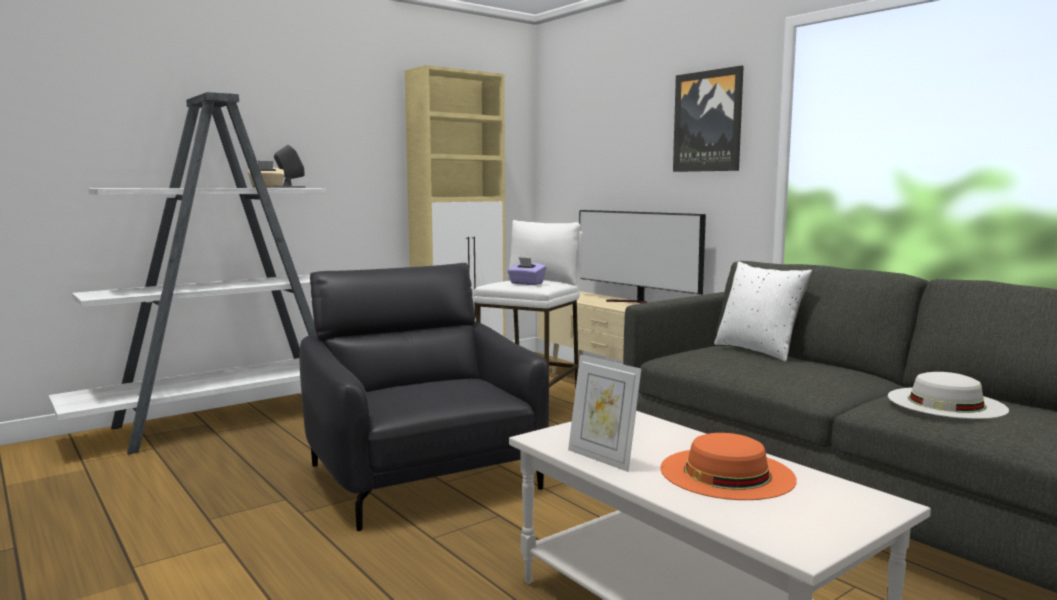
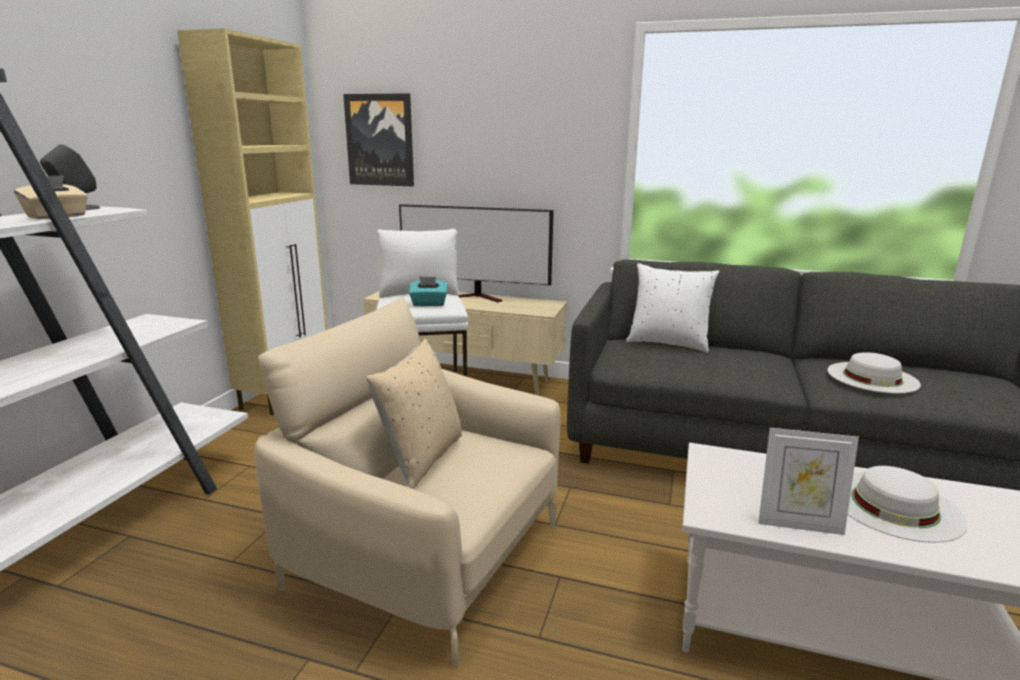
camera: 35 degrees left, 10 degrees up
(419, 382) = (421, 458): none -> beige pillow
(423, 477) = (428, 555): black armchair -> beige armchair
(526, 283) = (429, 304): purple tissue box -> turquoise tissue box
(708, 121) = (548, 118): picture -> picture (380, 140)
(726, 473) = (894, 505): orange hat -> white hat

